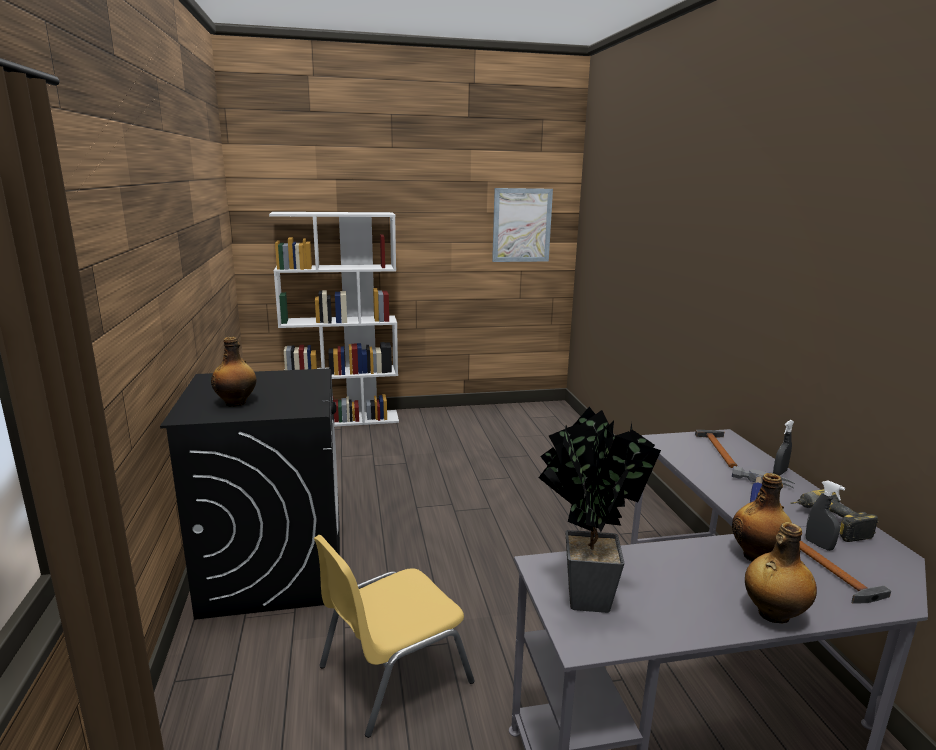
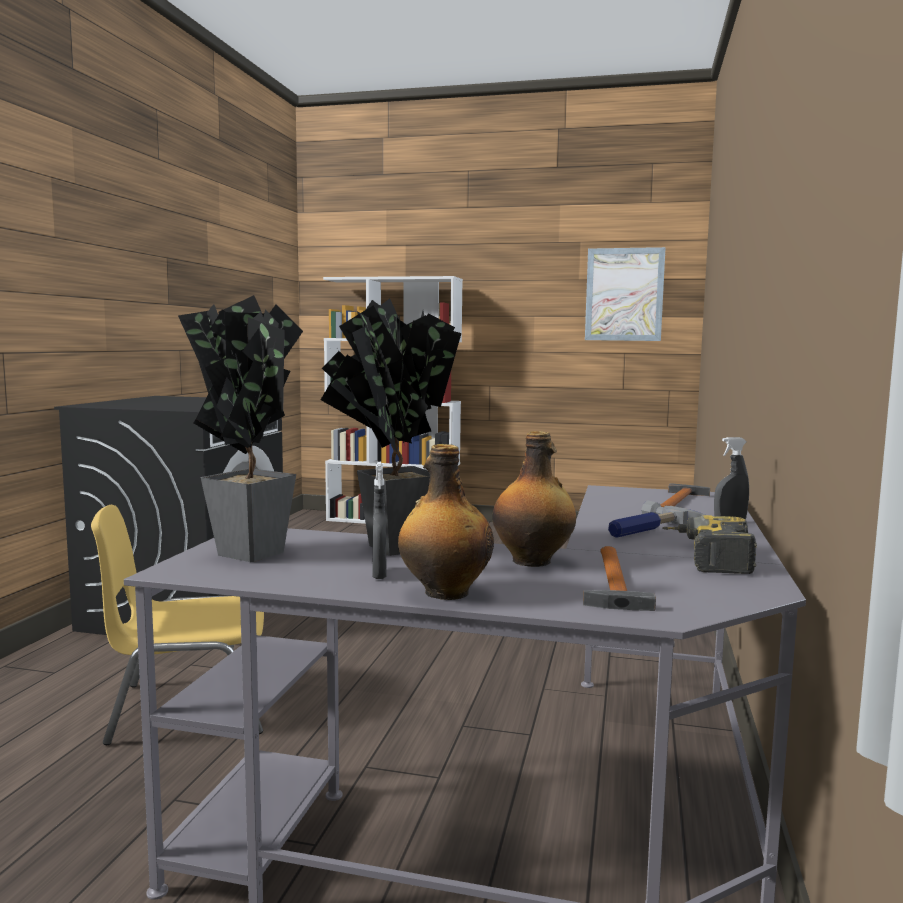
camera: 25 degrees right, 10 degrees down
(236, 403) = (144, 404): bottle -> none
(656, 562) = (387, 547): none -> potted plant
(818, 545) = (647, 567): grey spray bottle -> grey spray bottle (379, 574)

